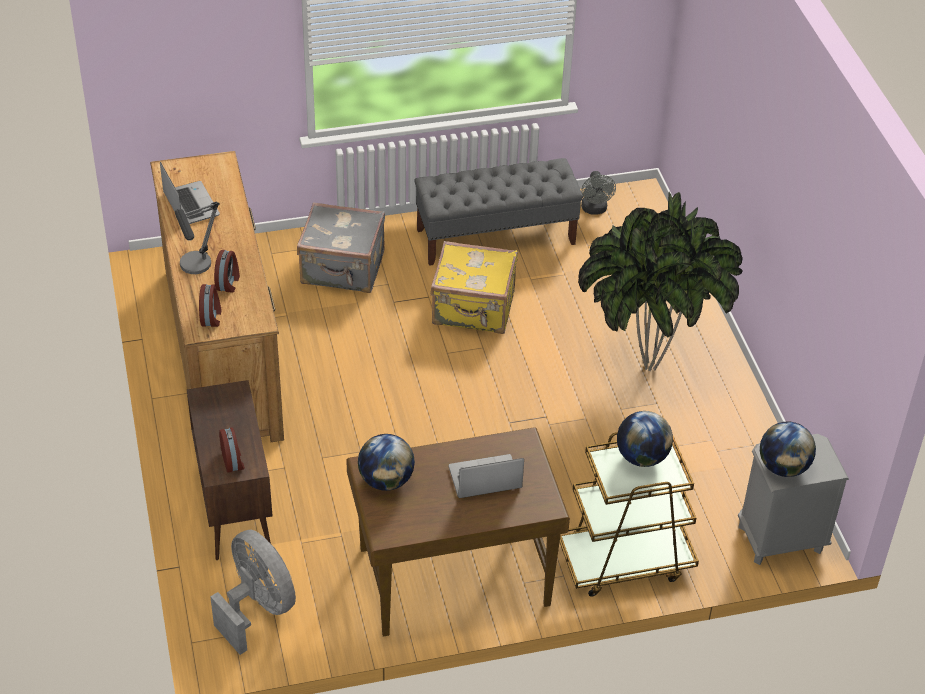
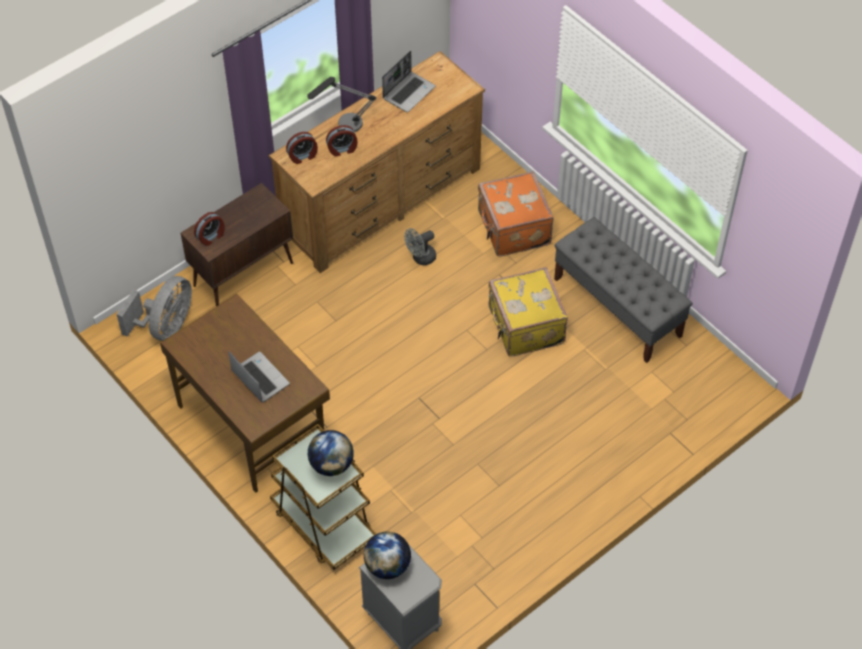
camera: 65 degrees right, 10 degrees up
(342, 269) = (512, 229): grey suitcase -> orange suitcase
(386, 480) = (227, 323): globe -> none
(595, 210) = (699, 360): grey fan -> grey fan (420, 258)
(647, 366) = (537, 464): potted plant -> none

